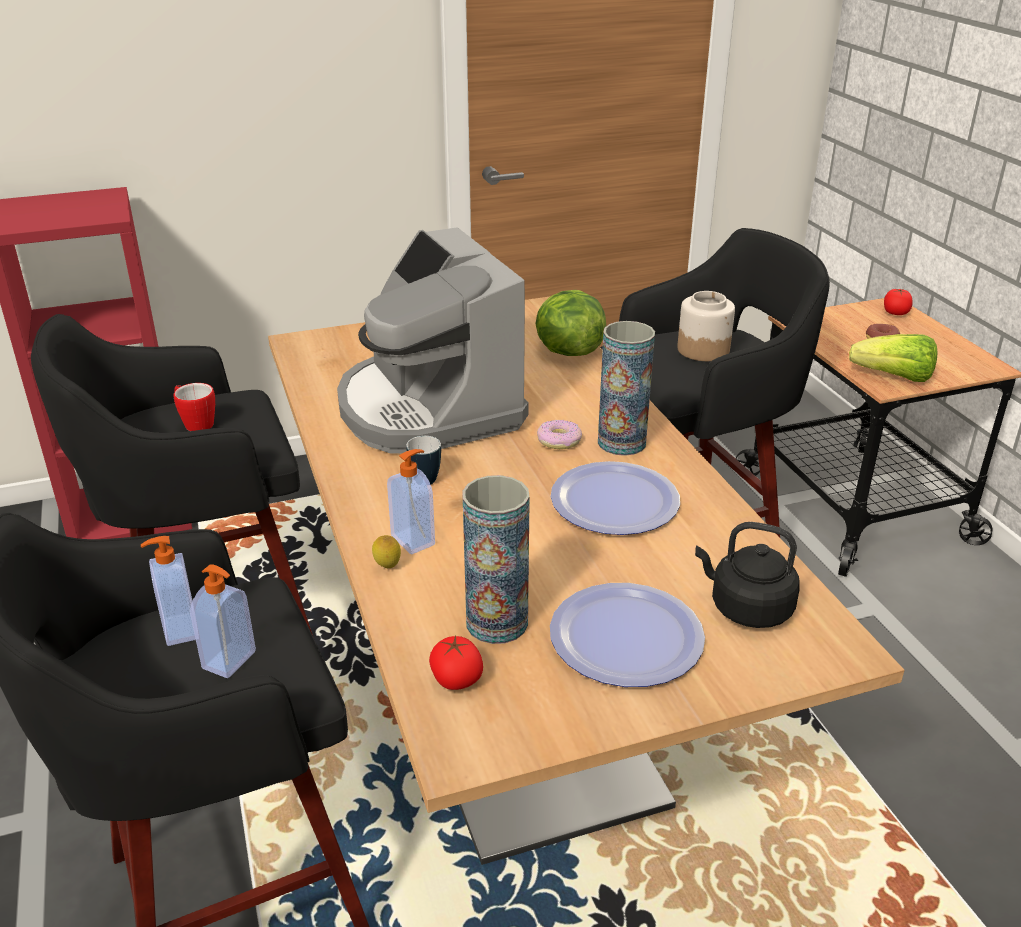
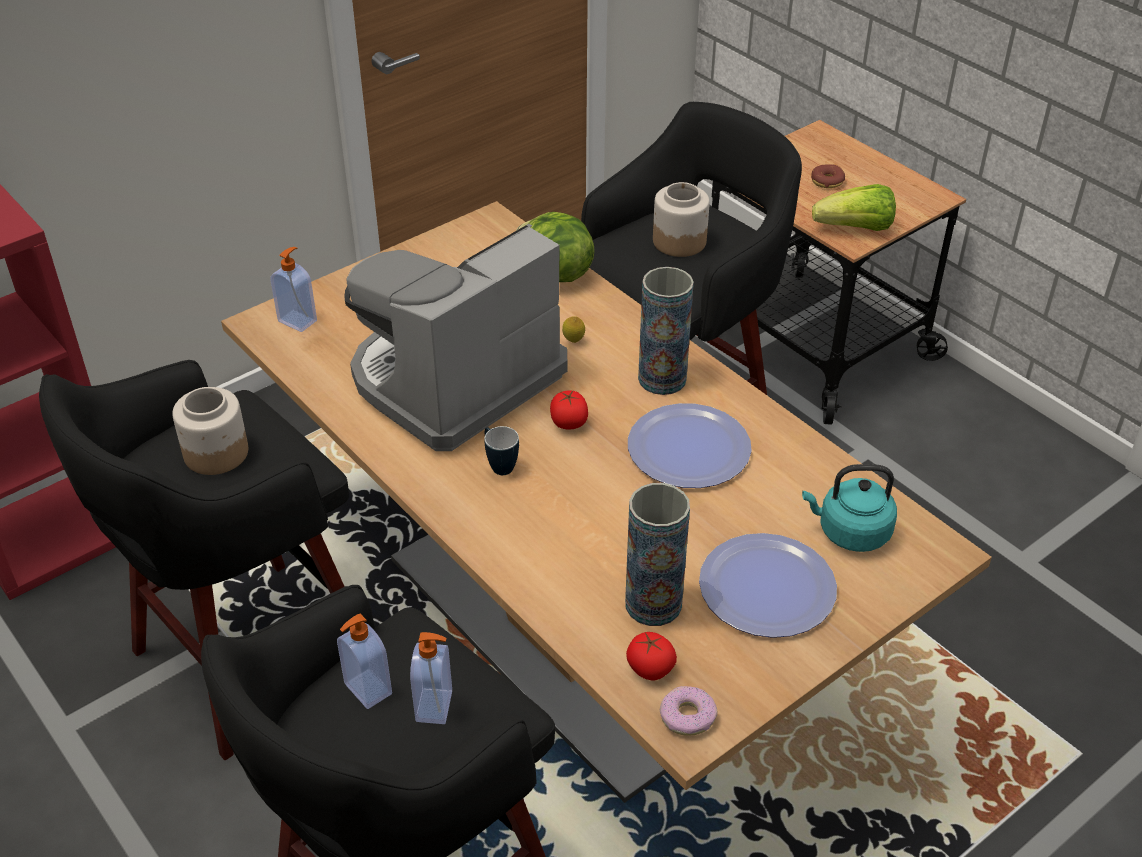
camera: 20 degrees left, 10 degrees up
(195, 423) = (215, 453): mug -> jar
(387, 567) = (525, 574): lemon -> lemon (573, 342)
(414, 540) = (531, 538): soap dispenser -> soap dispenser (298, 320)
(428, 408) = (454, 380): coffee machine -> coffee machine turned 90 degrees clockwise
(559, 440) = (603, 390): donut -> donut (687, 716)
(746, 608) = (850, 532): black kettle -> turquoise kettle
(895, 313) = (827, 143): tomato -> tomato (568, 422)

